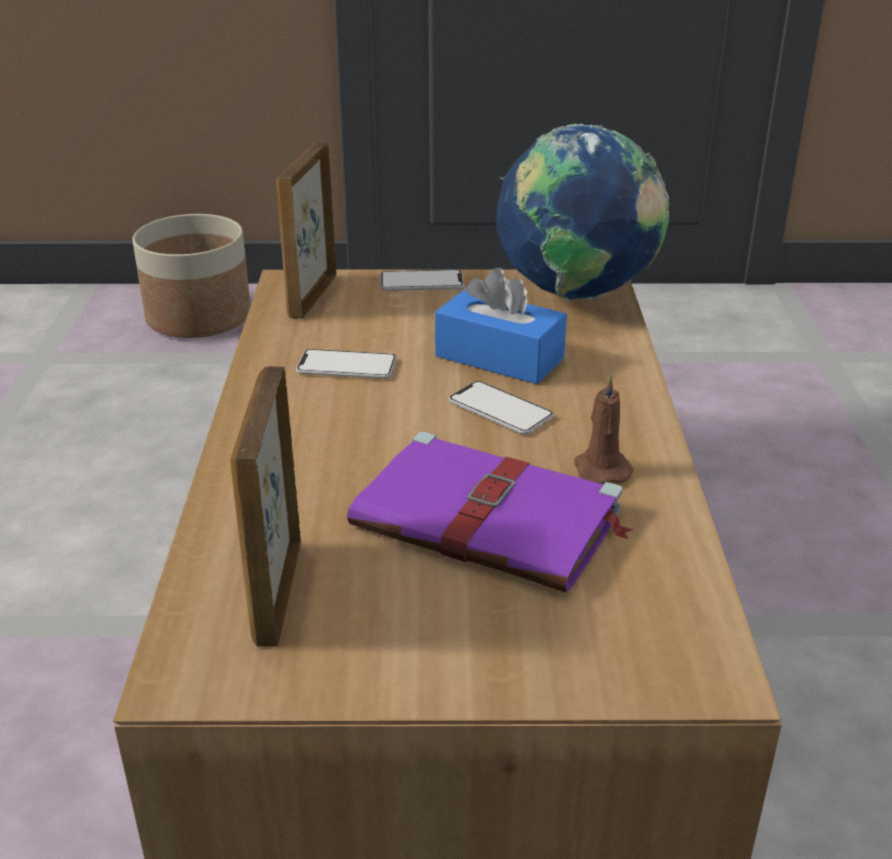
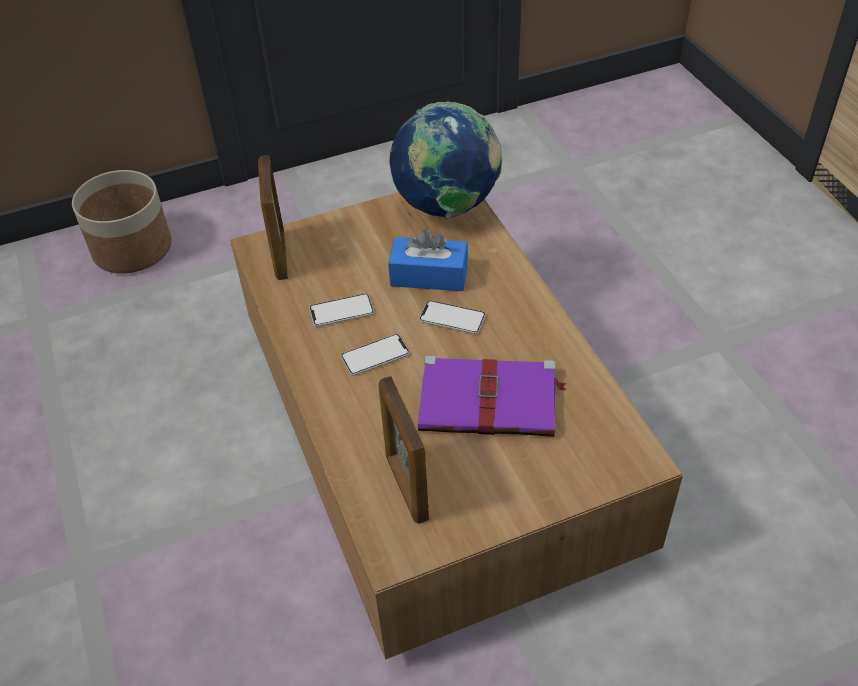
camera: 20 degrees left, 15 degrees up
(421, 282) = (344, 222): phone -> phone (375, 356)
(600, 468) = (529, 345): brown candle -> none

